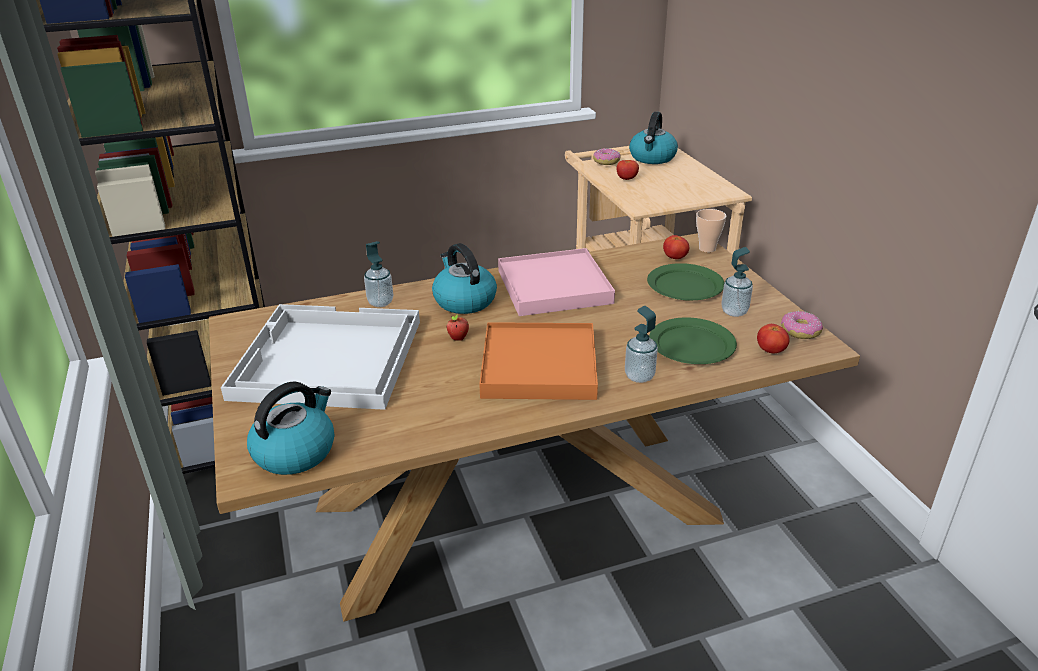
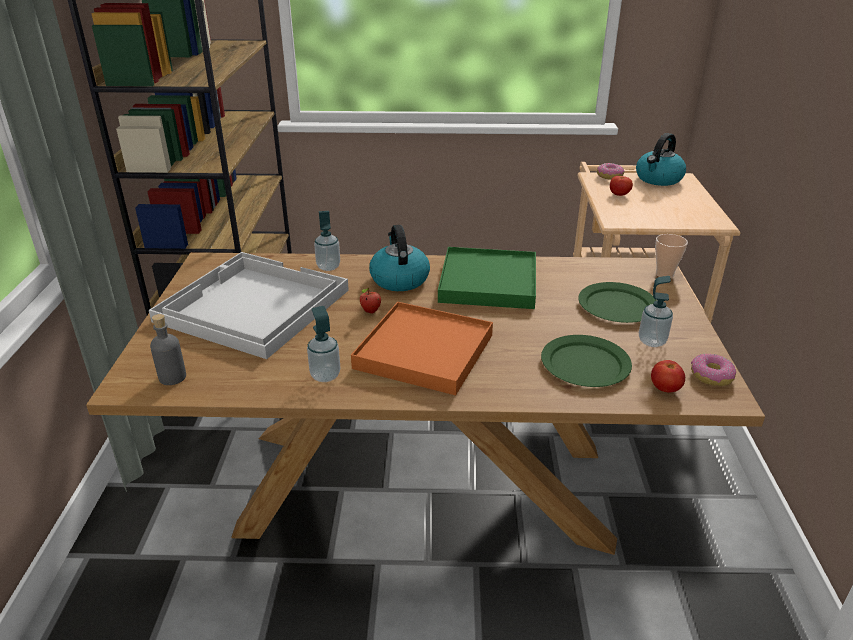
camera: 20 degrees right, 0 degrees up
(295, 451) = (172, 377): kettle -> grey bottle
(553, 286) = (488, 282): pink tray -> green tray
(639, 376) = (512, 383): soap dispenser -> soap dispenser (325, 375)
(675, 258) = (625, 277): tomato -> none

